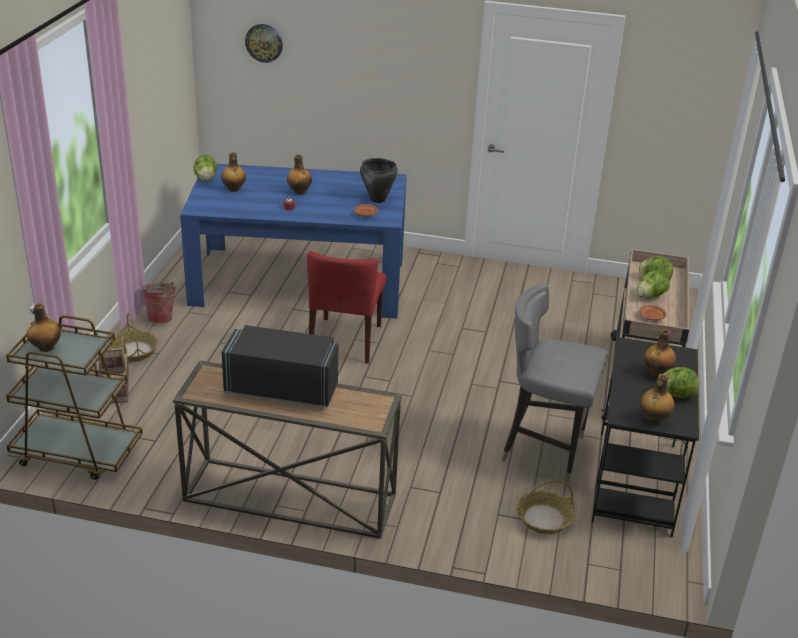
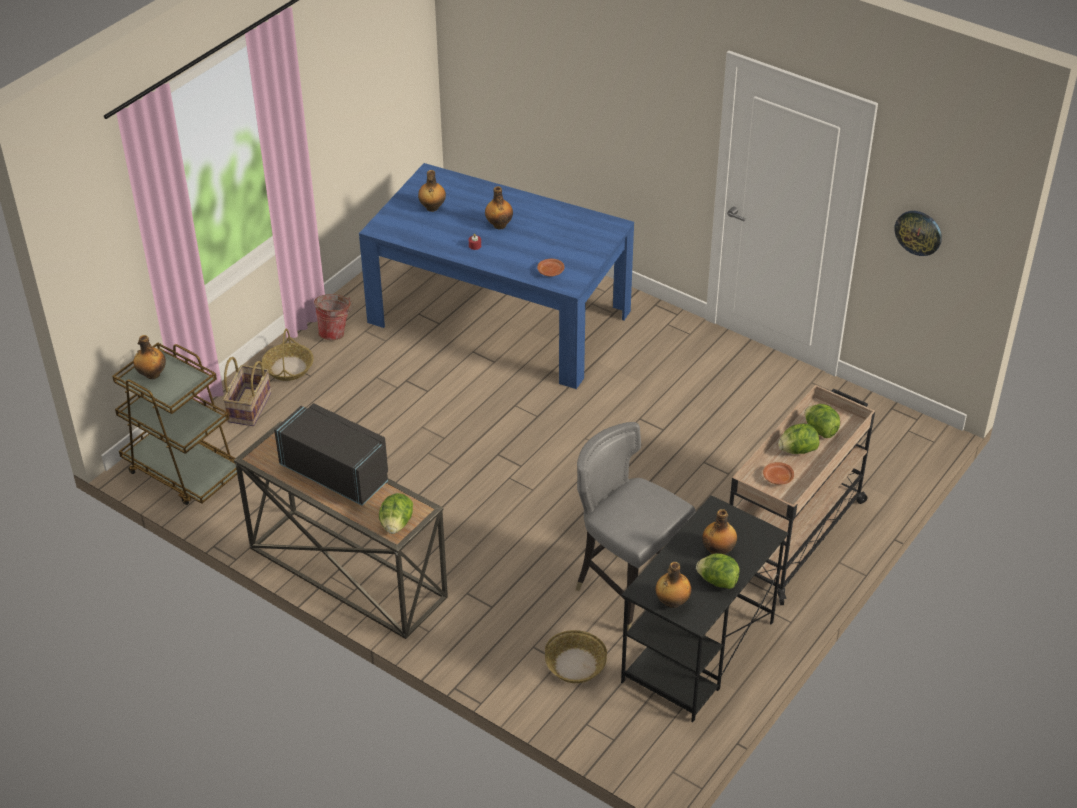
camera: 25 degrees right, 10 degrees up
(206, 179) = (412, 187): lettuce -> lettuce (396, 524)
(264, 43) = (504, 40): wall clock -> wall clock (918, 232)
(345, 340) = (504, 405): red chair -> none
(378, 200) = (577, 253): black cooking pot -> none

